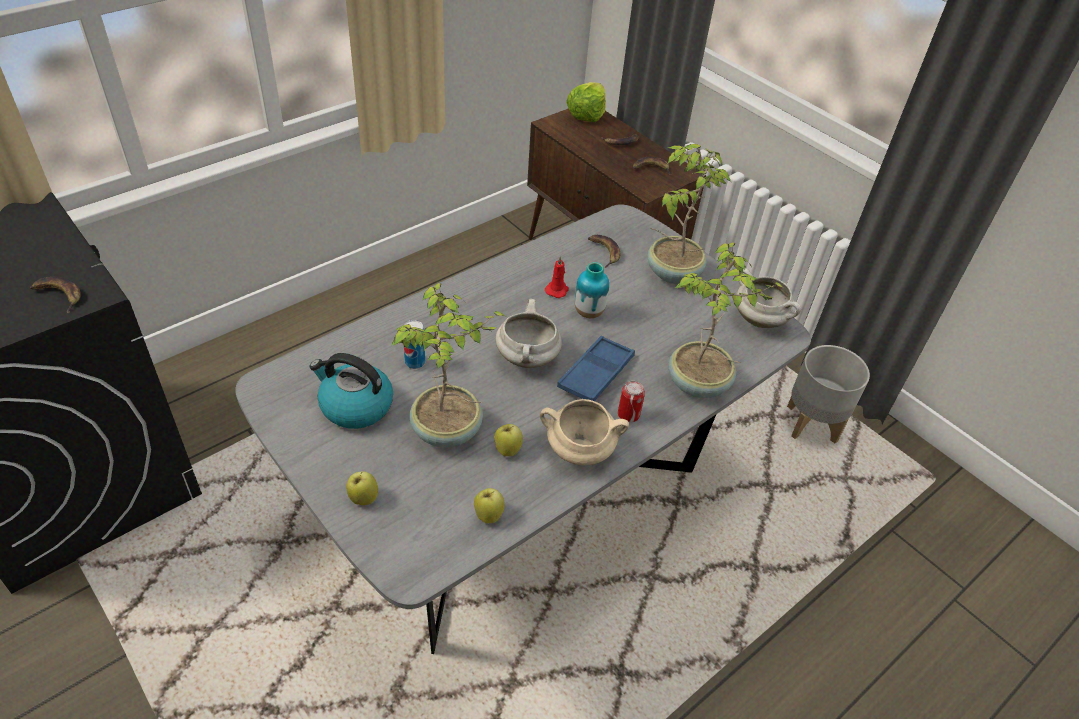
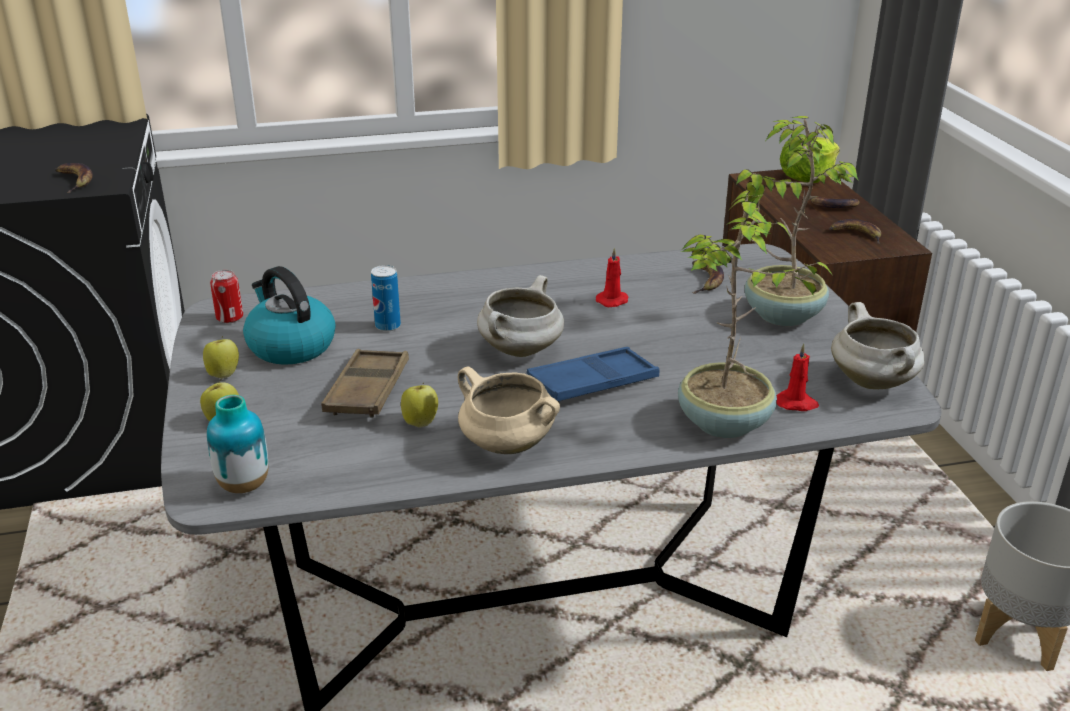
camera: 30 degrees right, 15 degrees down
(448, 431) = (368, 390): potted plant -> brown tray
(488, 515) = (343, 472): apple -> apple (223, 374)
(589, 312) = (635, 327): vase -> vase (244, 485)
(628, 415) = (600, 429): can -> can (230, 318)
(728, 352) = (796, 403): none -> red candle

